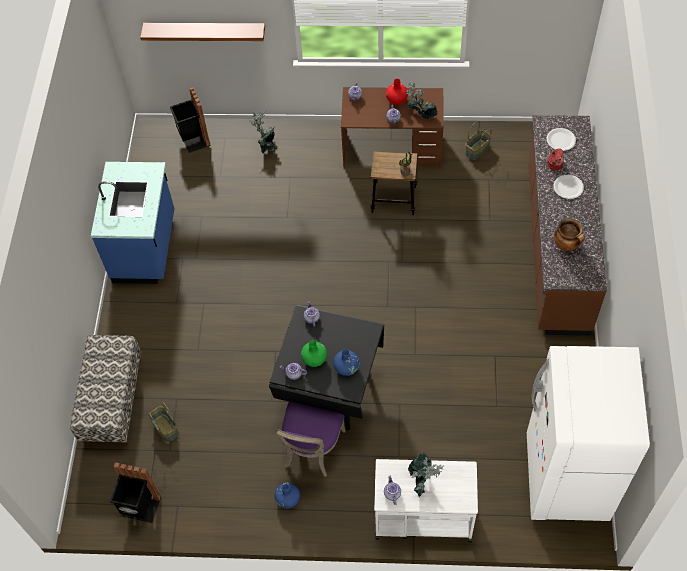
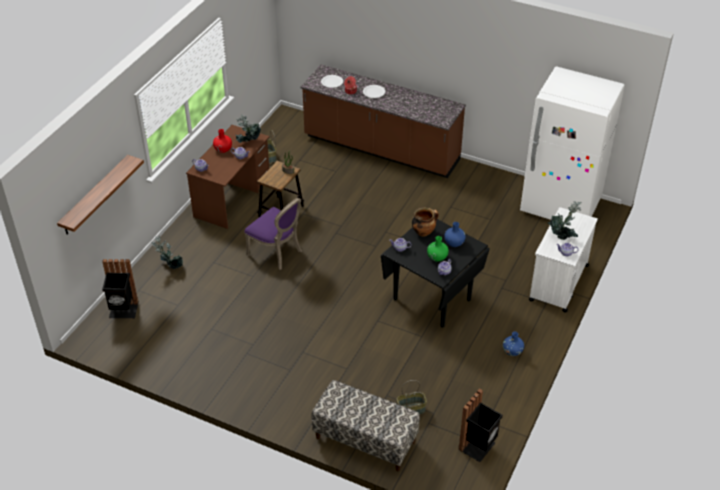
camera: 70 degrees left, 15 degrees down
(146, 248) = (217, 375): blue counter -> none
(311, 450) = (477, 325): purple chair -> purple chair (277, 252)
(566, 245) = (420, 108): cooking pot -> cooking pot (423, 232)

